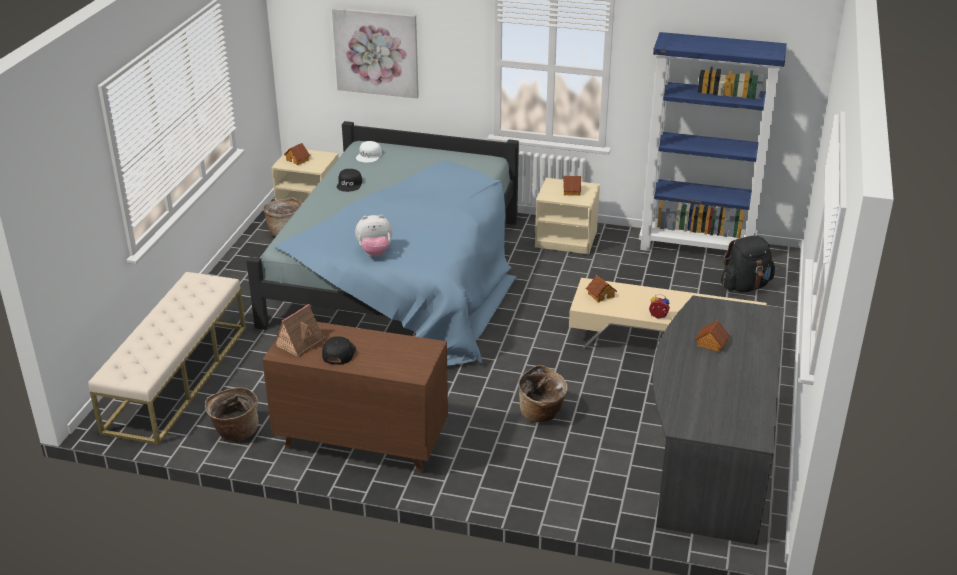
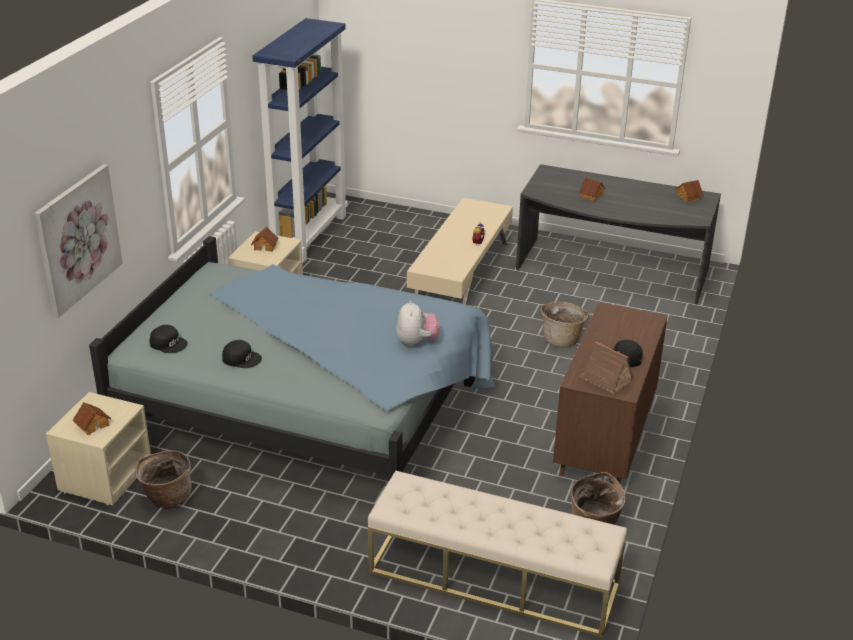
camera: 85 degrees left, 0 degrees up
(369, 156) = (168, 343): white cap -> black cap
(600, 295) = (440, 264): toy house -> toy house (688, 197)
(745, 286) = (381, 224): black backpack -> none

